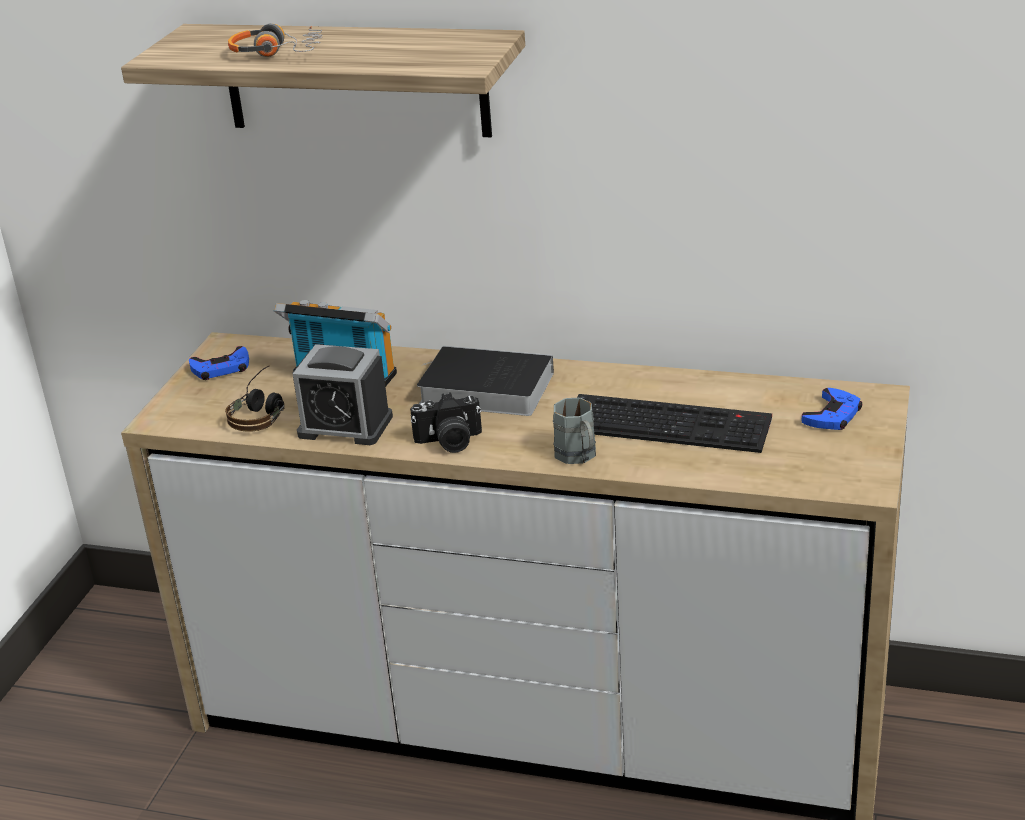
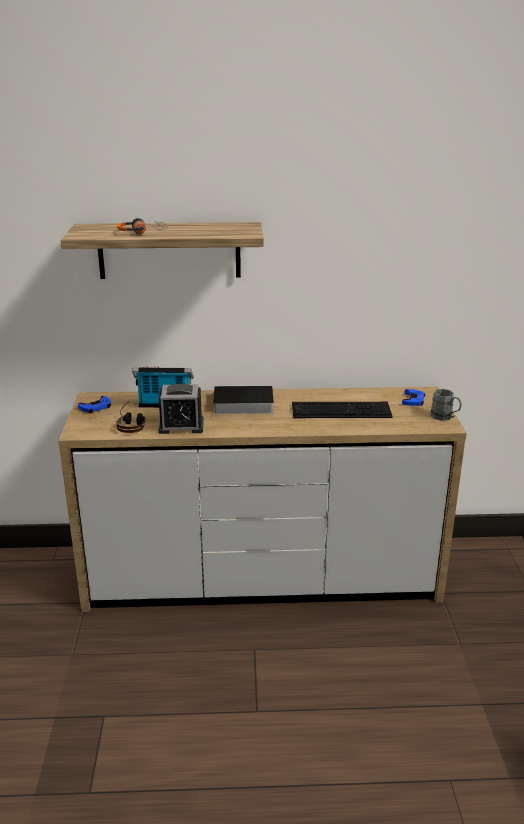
camera: 20 degrees left, 5 degrees down
(449, 442) = (240, 428): camera -> none
(579, 457) = (309, 428): grey mug -> grey mug (445, 417)

